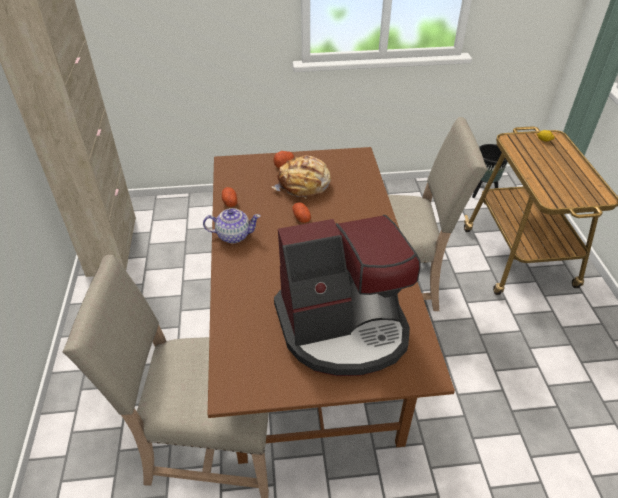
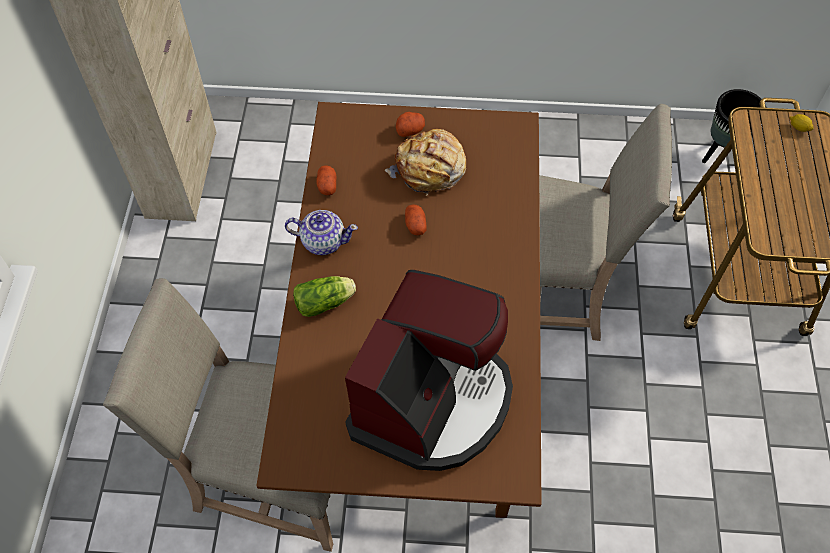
camera: 10 degrees right, 15 degrees up
(243, 273) = (326, 302): none -> lettuce
(344, 328) = (432, 400): coffee machine -> coffee machine turned 60 degrees counterclockwise

